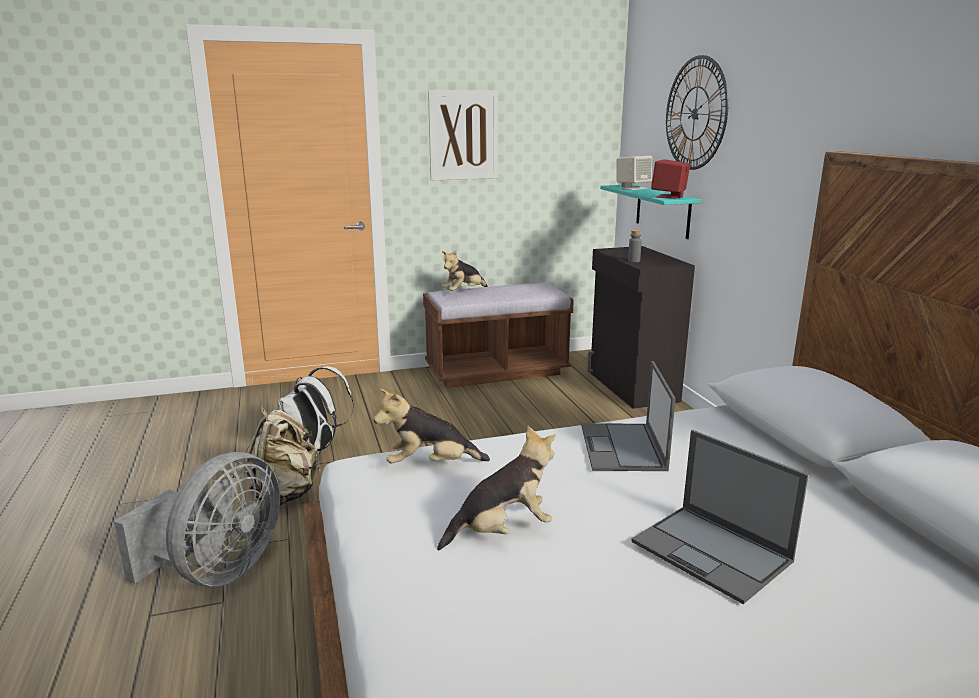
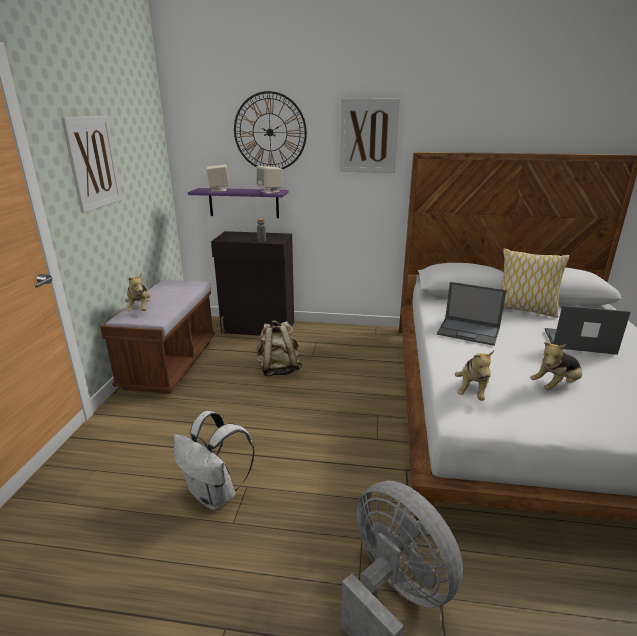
camera: 65 degrees left, 5 degrees up
(286, 494) = (284, 529): beige backpack -> beige backpack (278, 370)
(502, 531) = (556, 386): plush toy -> plush toy turned 120 degrees counterclockwise
(662, 211) = (243, 203): turquoise shelf -> purple shelf
(669, 196) = (270, 191): red speaker -> beige speaker
(713, 552) = (578, 341): laptop -> laptop turned 150 degrees counterclockwise
(793, 121) = (368, 136): none -> picture
(812, 495) = (524, 310): none -> pillow

